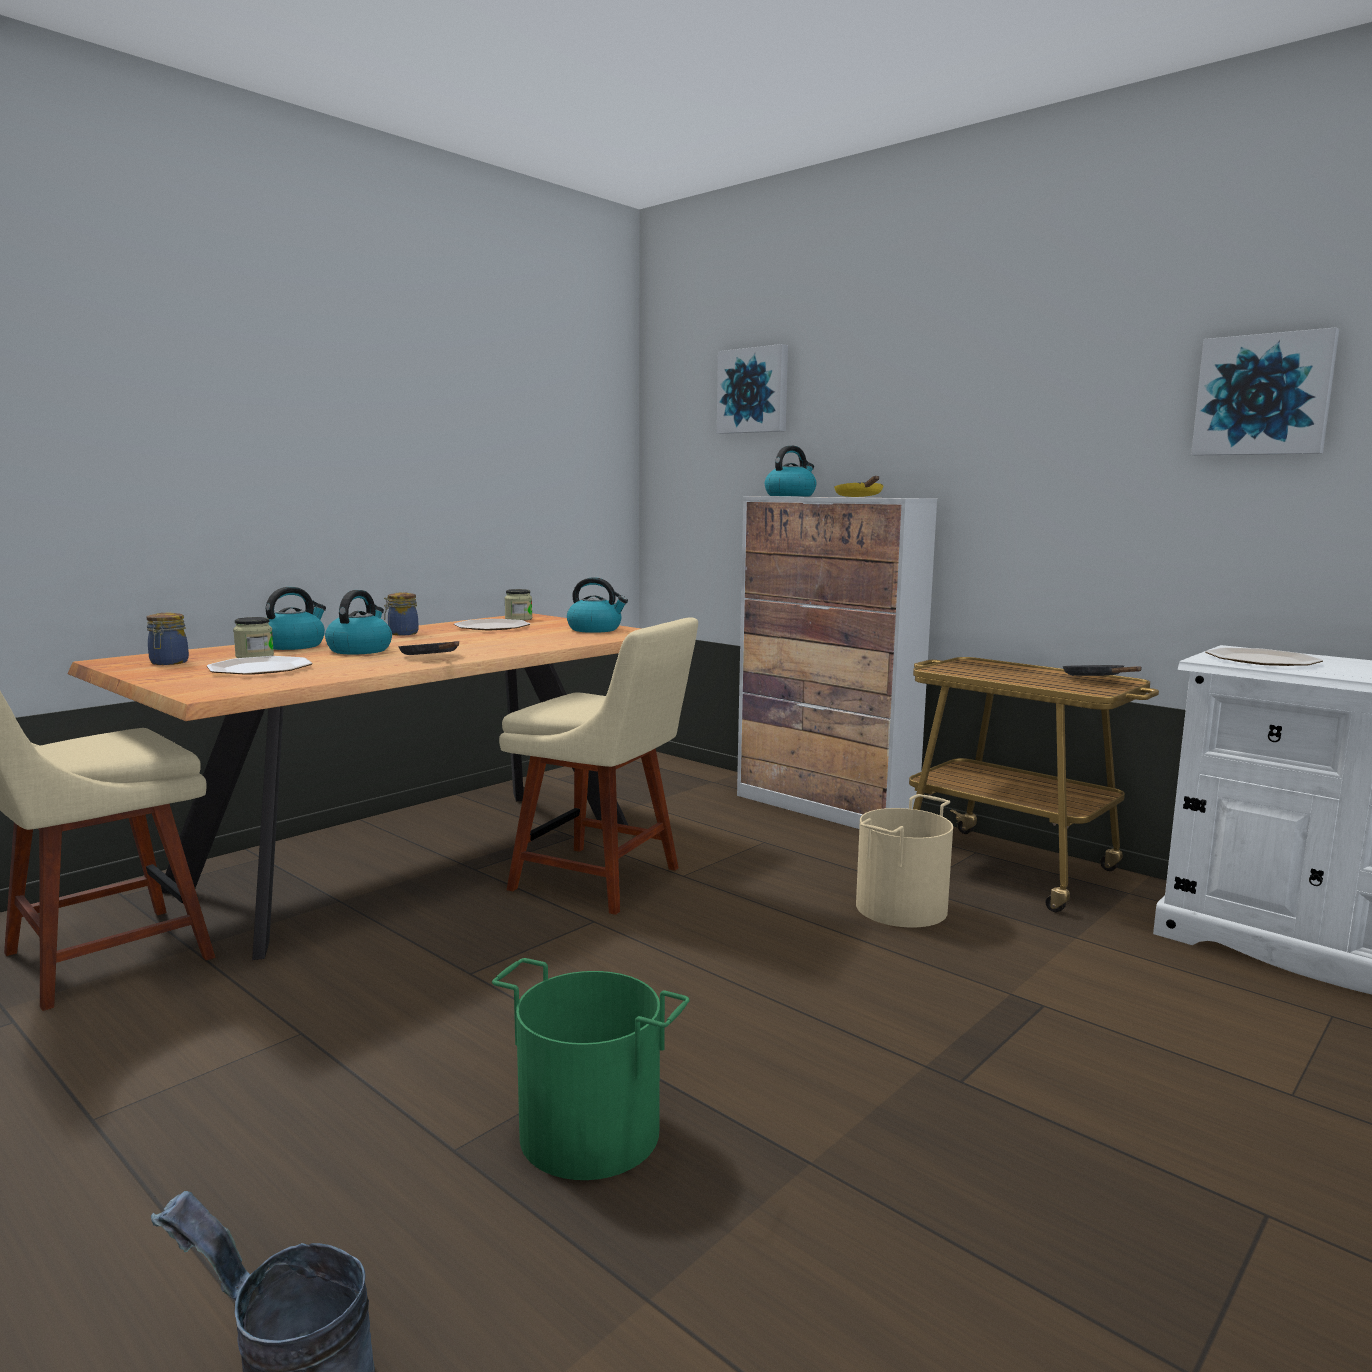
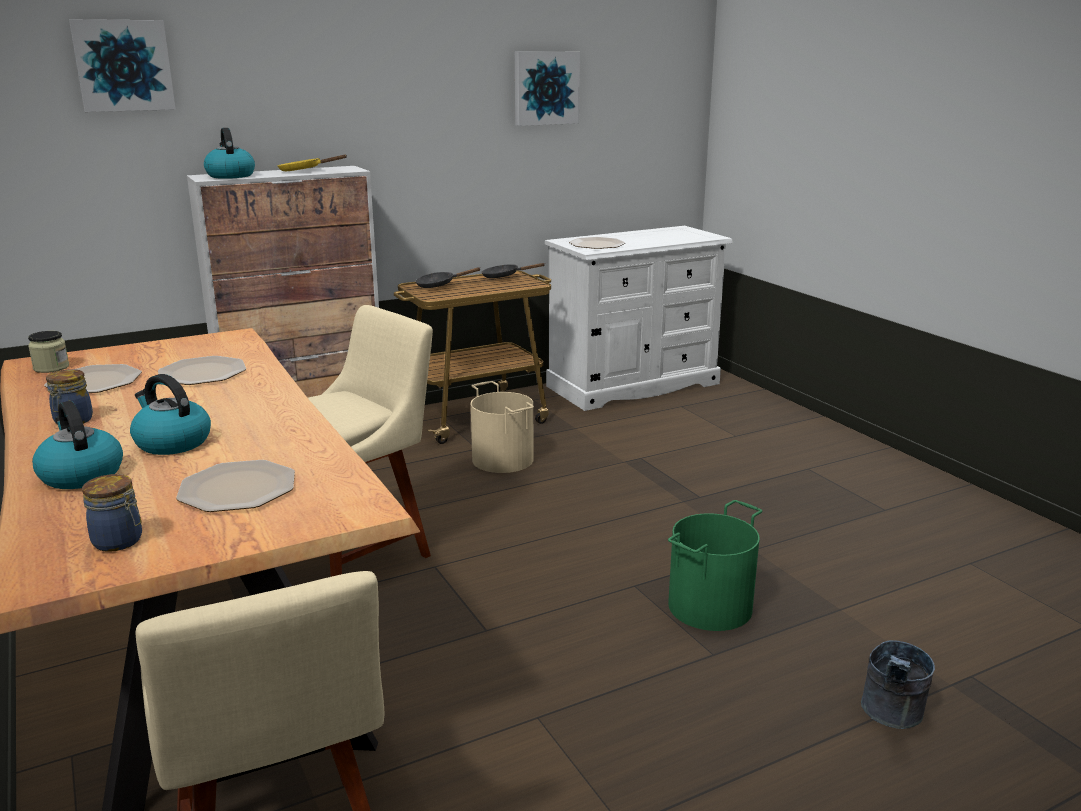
camera: 70 degrees left, 10 degrees up
(254, 656) = (139, 494): jar -> none
(432, 657) = (267, 414): black frying pan -> black frying pan (439, 285)
(531, 638) = (202, 373): none -> plate
(595, 629) = (188, 348): kettle -> none

